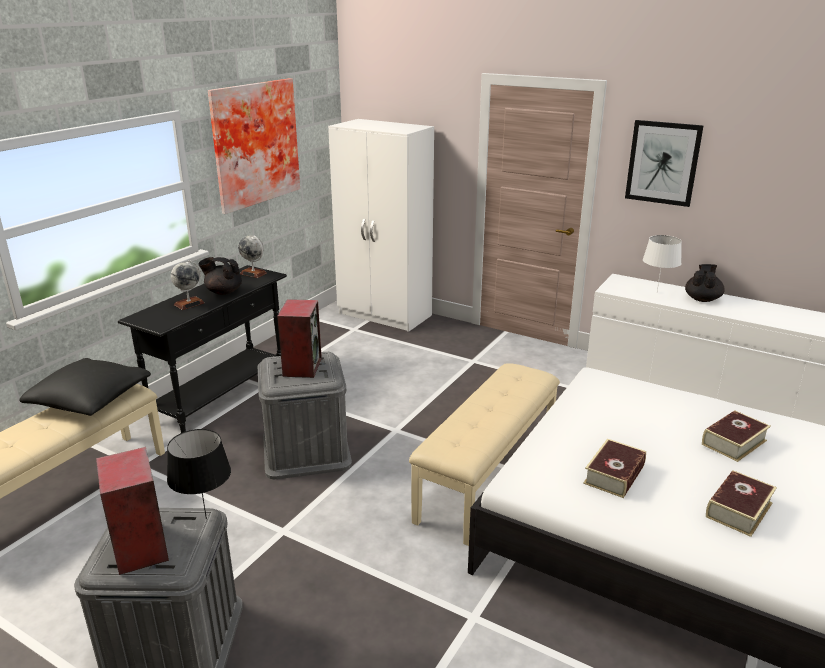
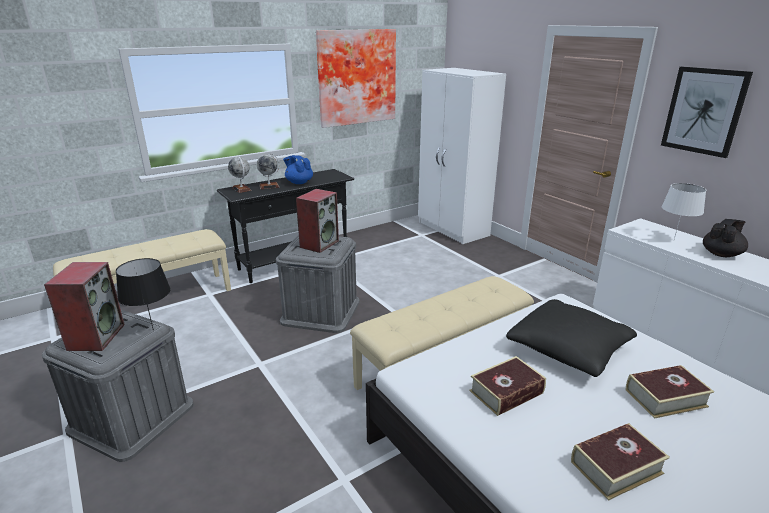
camera: 25 degrees right, 0 degrees up
(90, 400) = (180, 240): black pillow -> black pillow (568, 349)
(223, 292) = (299, 182): black teapot -> blue teapot
(253, 273) = (332, 174): globe -> globe (241, 189)

